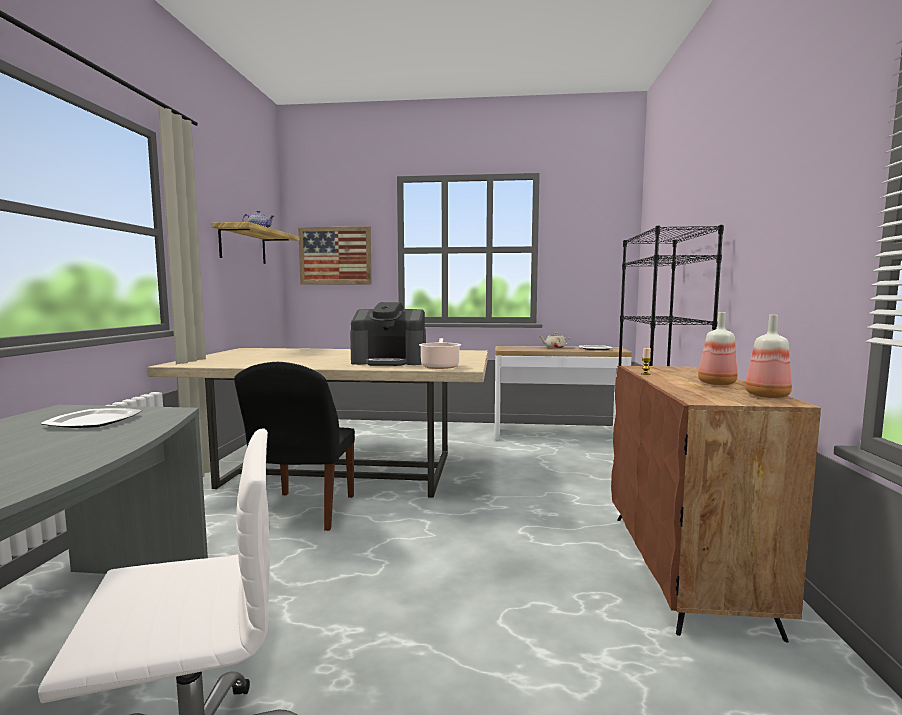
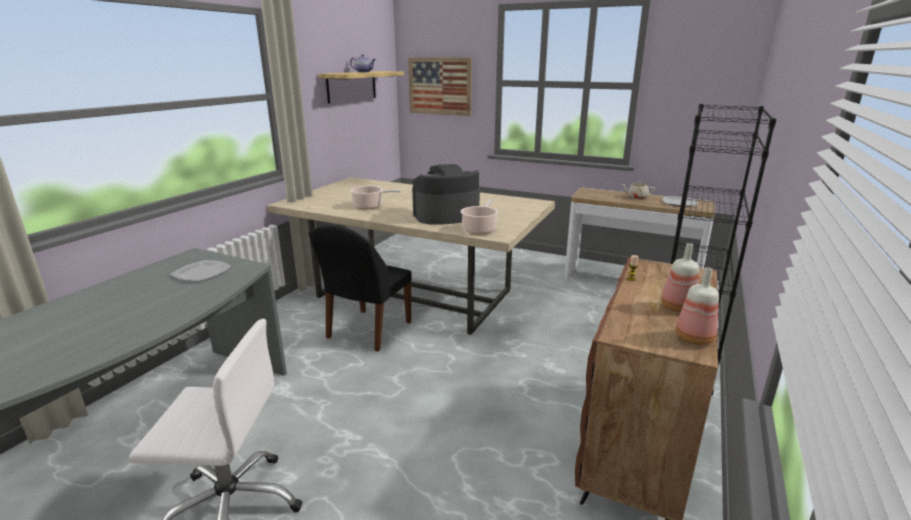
camera: 20 degrees right, 15 degrees up
(291, 361) = (370, 206): none -> cooking pot
(390, 361) = (446, 216): coffee machine -> coffee machine turned 135 degrees clockwise

